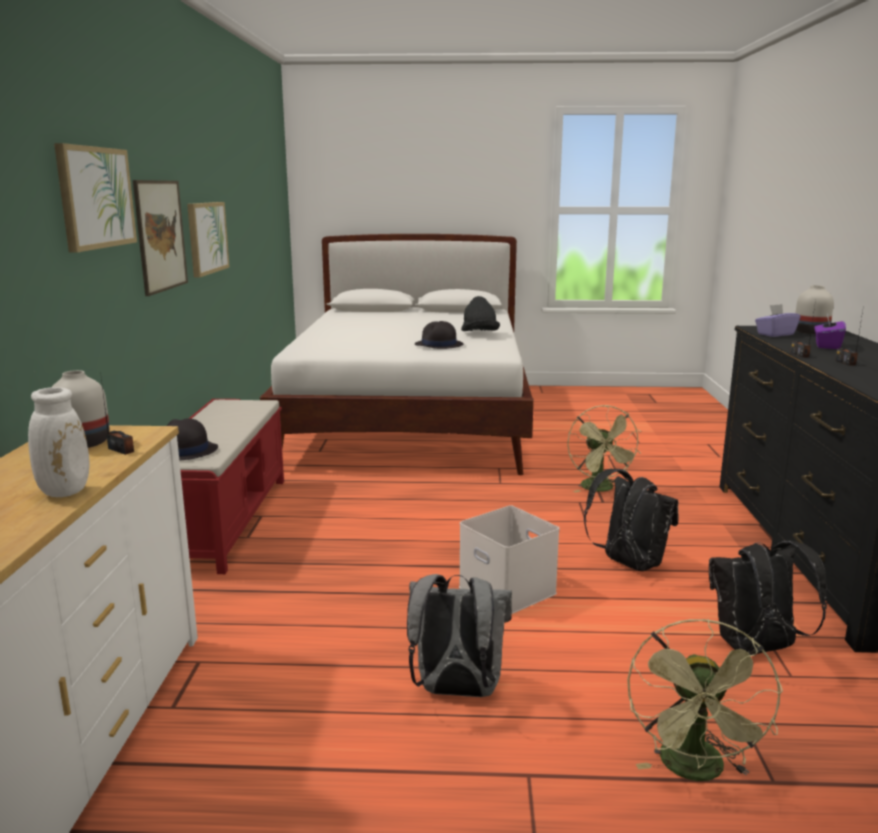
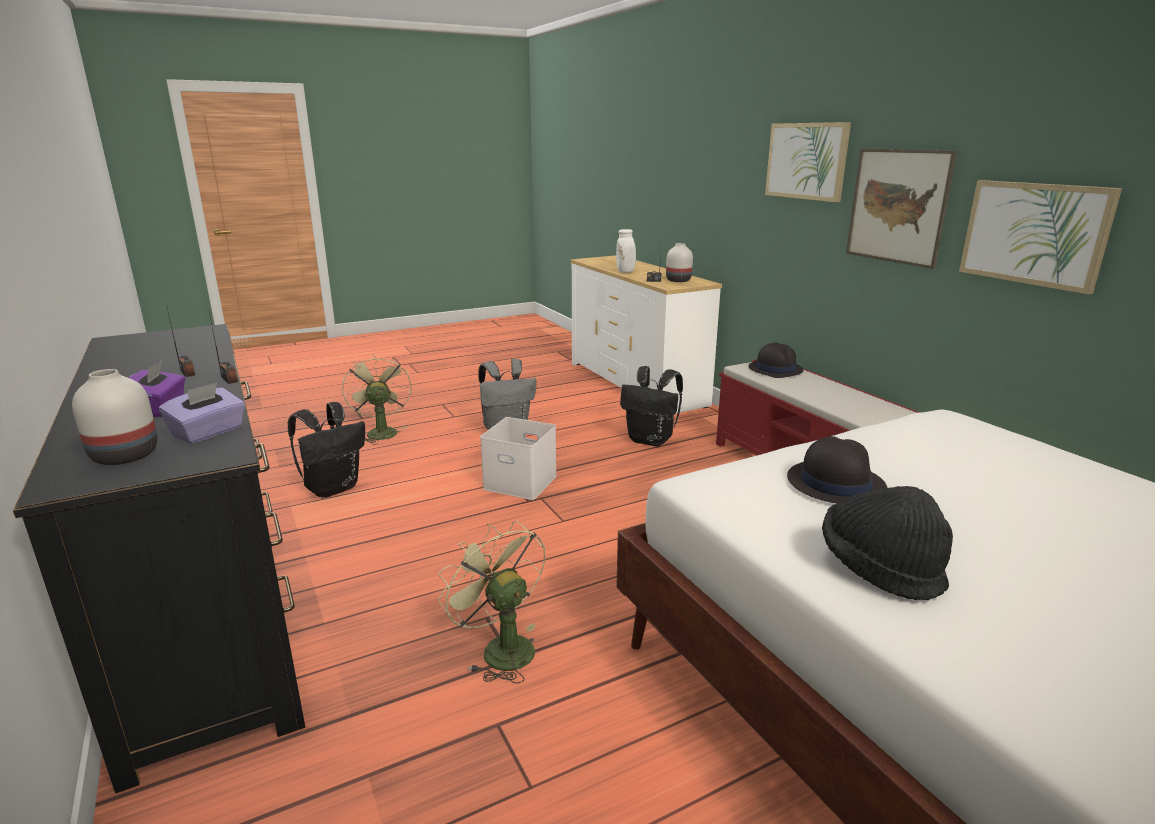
camera: 150 degrees right, 5 degrees up
(628, 564) = (432, 530): black backpack -> black backpack (651, 440)

